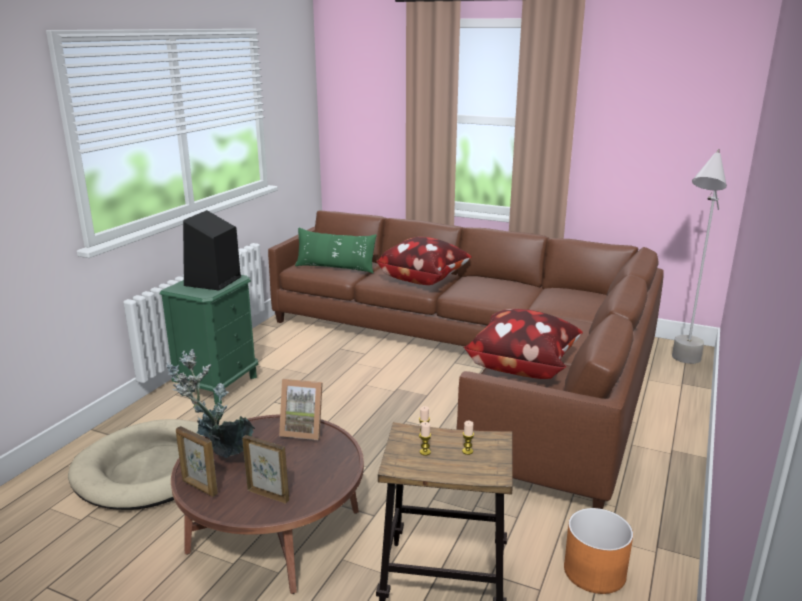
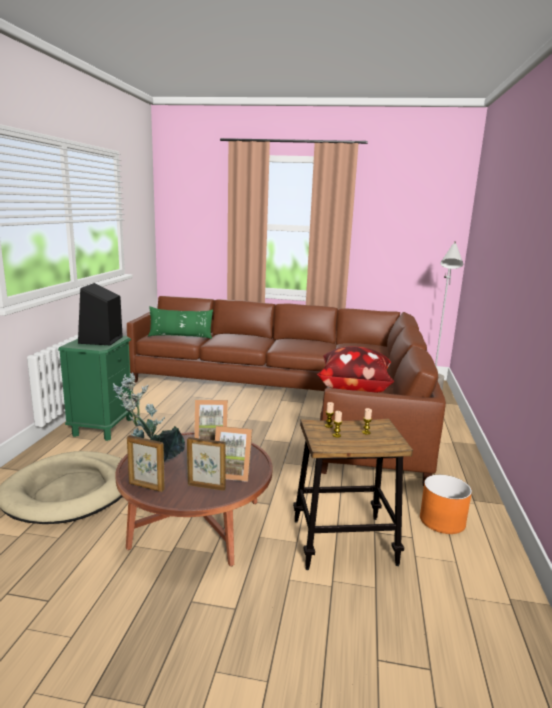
camera: 15 degrees left, 5 degrees down
(308, 479) = (232, 472): none -> picture frame
(423, 279) = (251, 341): pillow -> none

